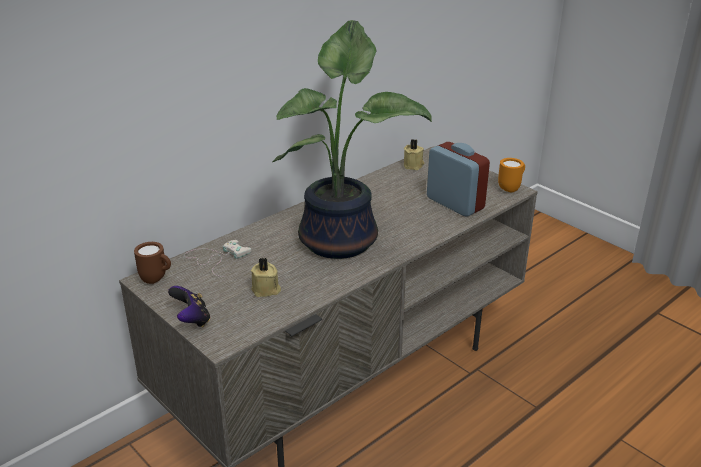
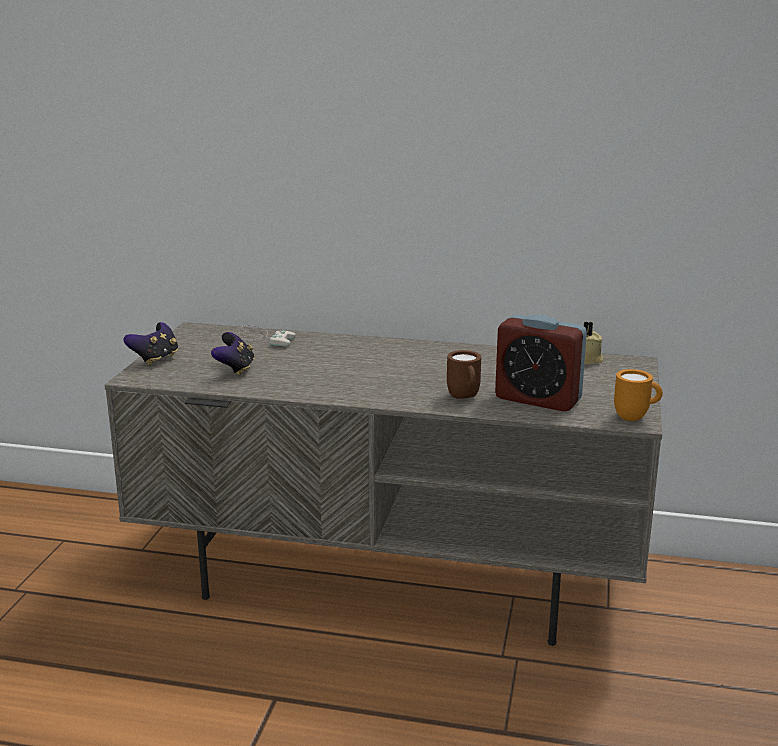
camera: 55 degrees right, 10 degrees down
(157, 279) = (199, 331): brown mug -> brown mug (464, 398)
(266, 290) = (235, 369): beige candle -> game controller
(342, 239) = (369, 372): potted plant -> none
(455, 203) = (538, 399): alarm clock -> alarm clock turned 105 degrees clockwise

